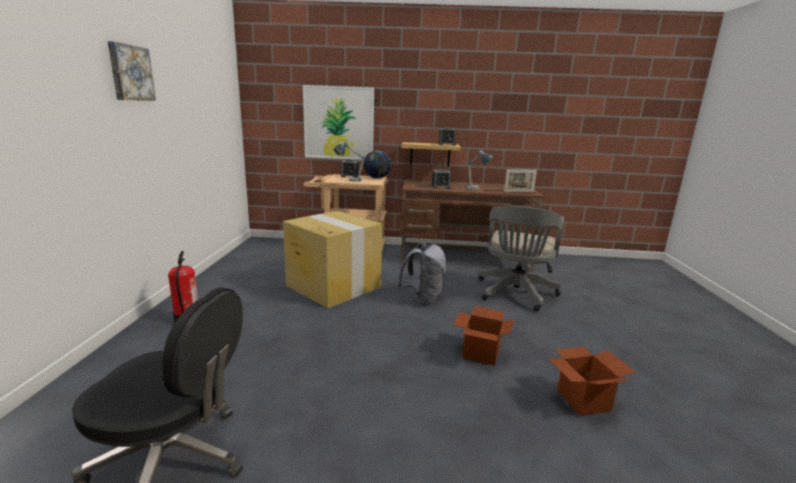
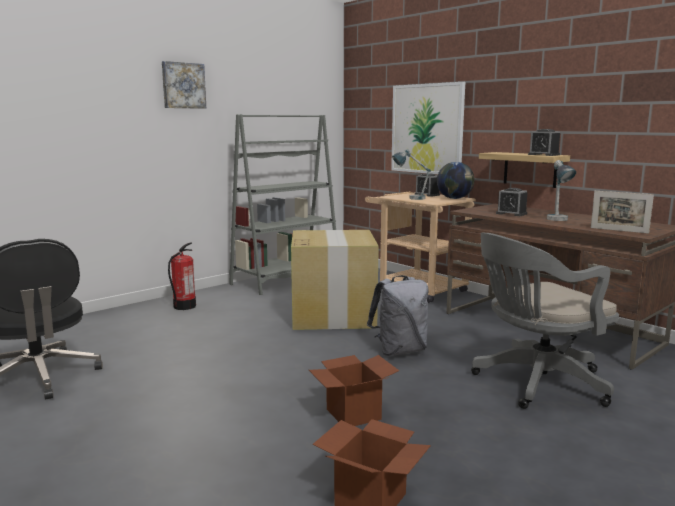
camera: 45 degrees right, 5 degrees down
(239, 266) = (286, 280): none -> grey bookcase

